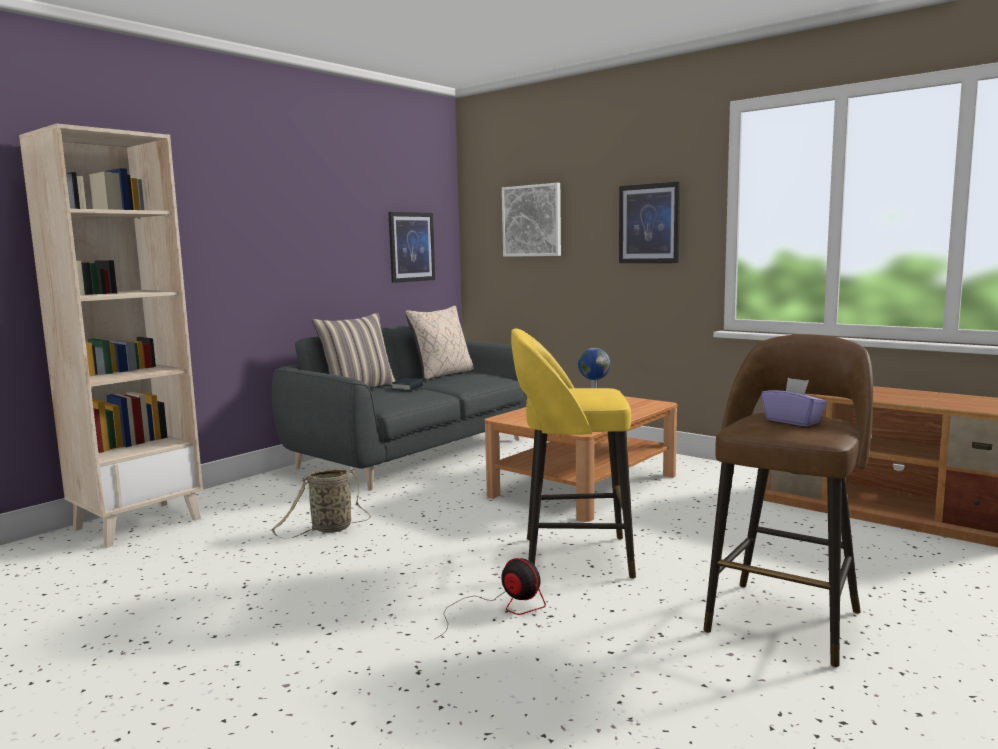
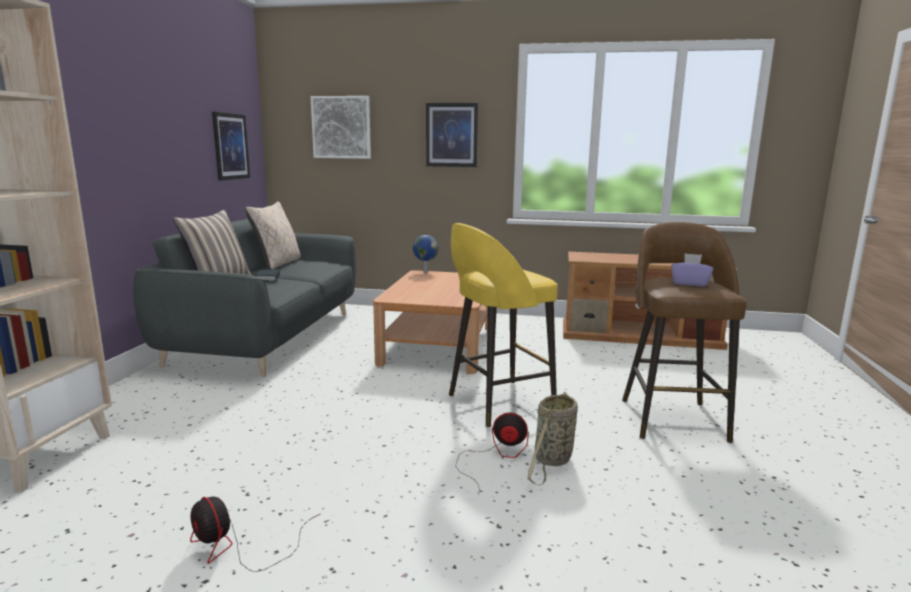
camera: 30 degrees left, 5 degrees up
(192, 624) = (237, 547): none -> fan
(329, 529) = (268, 420): basket -> basket (552, 461)

